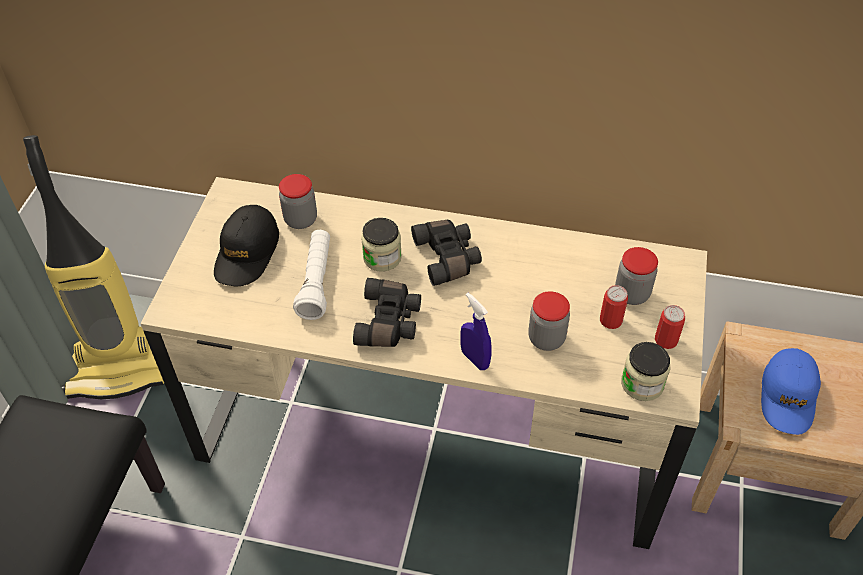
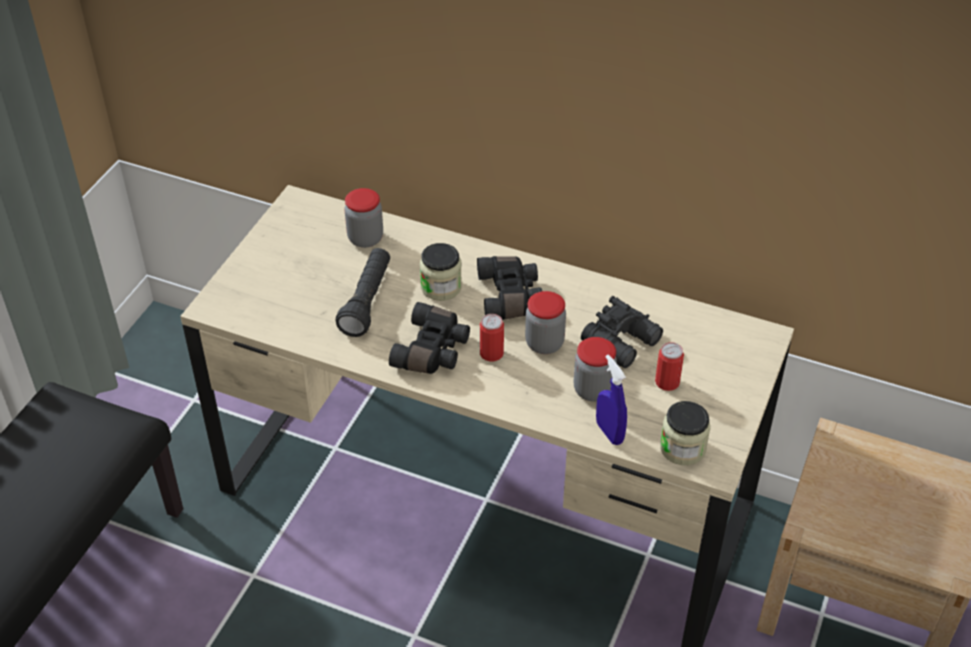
camera: 10 degrees right, 5 degrees down
(119, 367) = (159, 384): vacuum cleaner -> none
(247, 253) = (302, 263): black cap -> none
(316, 282) = (367, 301): white flashlight -> black flashlight
(475, 359) = (512, 399): blue spray bottle -> blue spray bottle (609, 433)
(561, 287) = (623, 342): none -> black binoculars
(631, 294) = (697, 359): jar -> jar (544, 343)
(666, 340) = (721, 410): can -> can (491, 353)
(788, 396) = (868, 504): blue cap -> none

